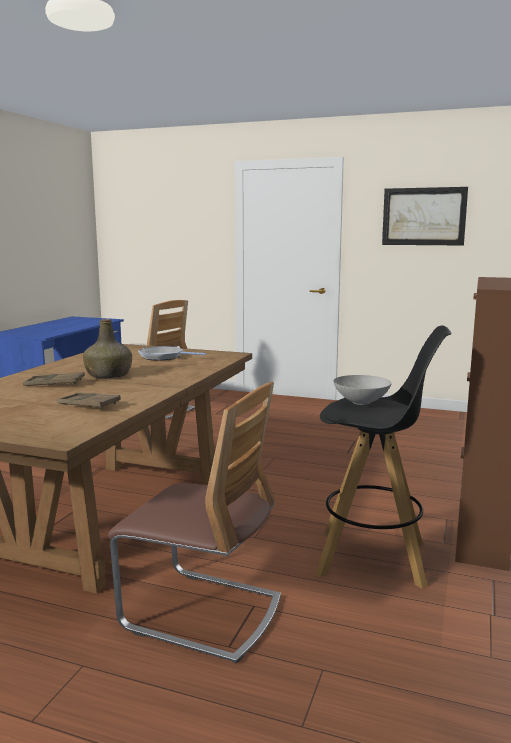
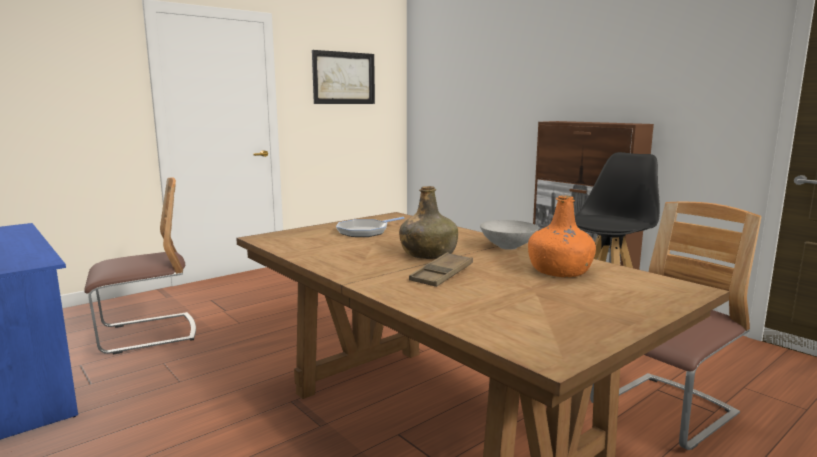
camera: 60 degrees left, 0 degrees up
(88, 405) = (560, 271): brown tray -> orange bottle
(360, 402) = (594, 218): grey bowl -> grey bowl (507, 247)

